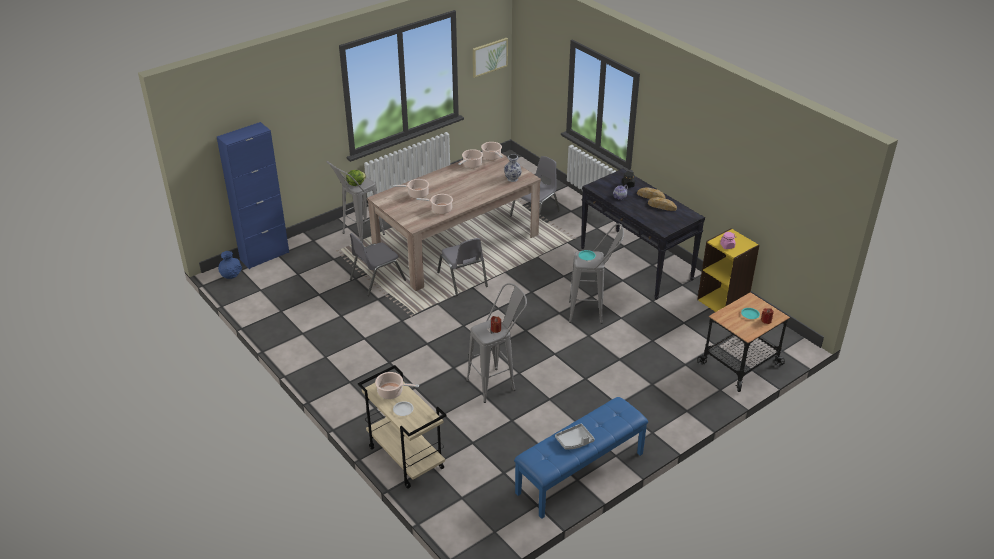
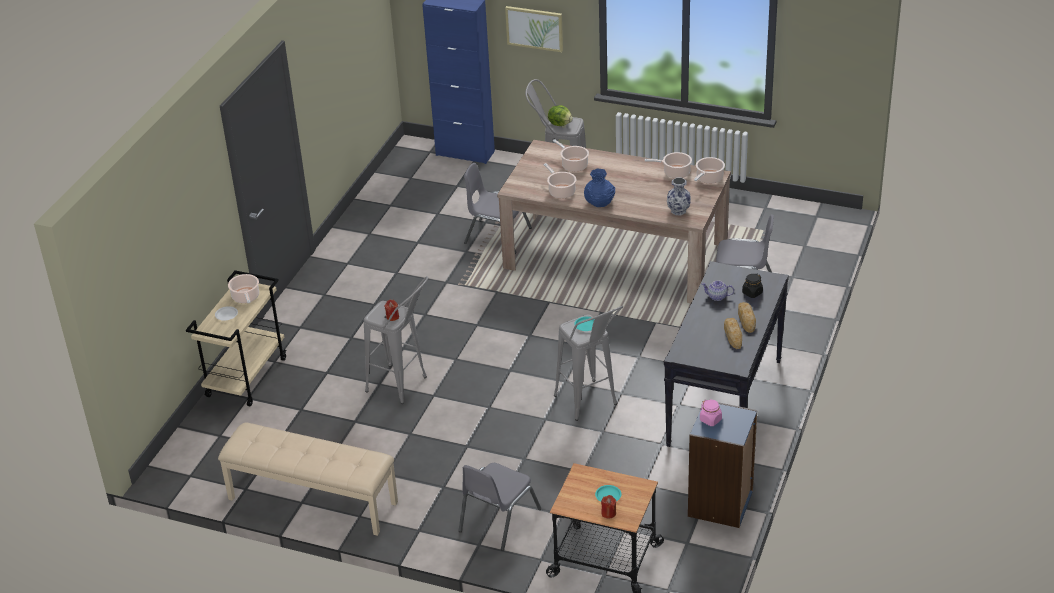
camera: 60 degrees right, 0 degrees up
(231, 275) = (416, 151): blue vase -> blue vase (600, 203)
(462, 279) = (555, 289): grey chair -> grey chair (498, 520)
(489, 57) = (832, 62): picture -> picture (534, 28)
(574, 441) = (291, 450): grey tray -> none
(580, 473) = (312, 501): blue bench -> beige bench
(723, 301) = (721, 504): yellow bookcase -> blue bookcase

